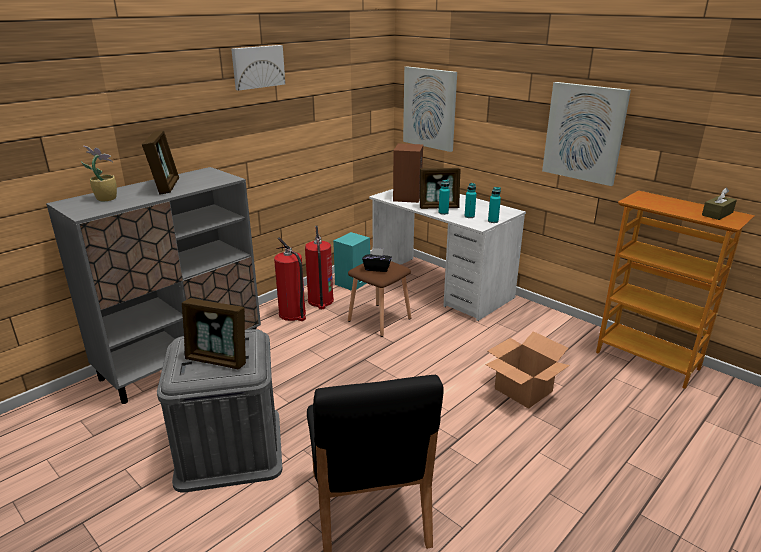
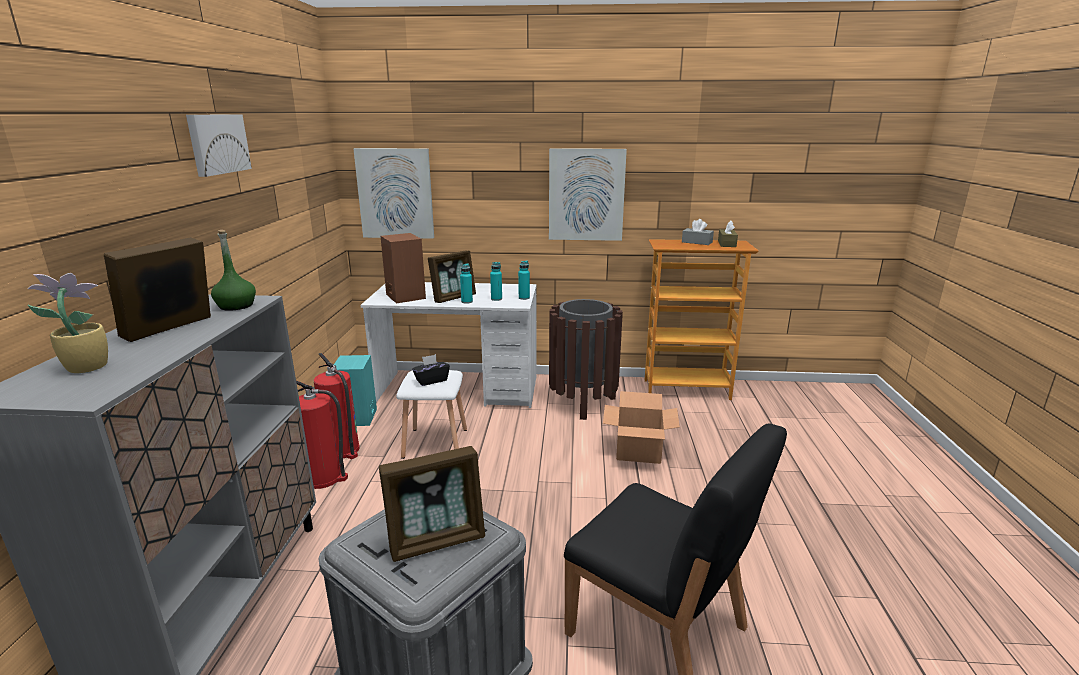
camera: 40 degrees left, 5 degrees down
(166, 187) = (171, 329): picture frame -> picture frame turned 105 degrees counterclockwise
(213, 180) = (236, 306): none -> green bottle
(378, 319) = (434, 443): brown stool -> white stool
(527, 333) = (583, 402): none -> brown trash can
(685, 204) = (697, 242): none -> grey tissue box

